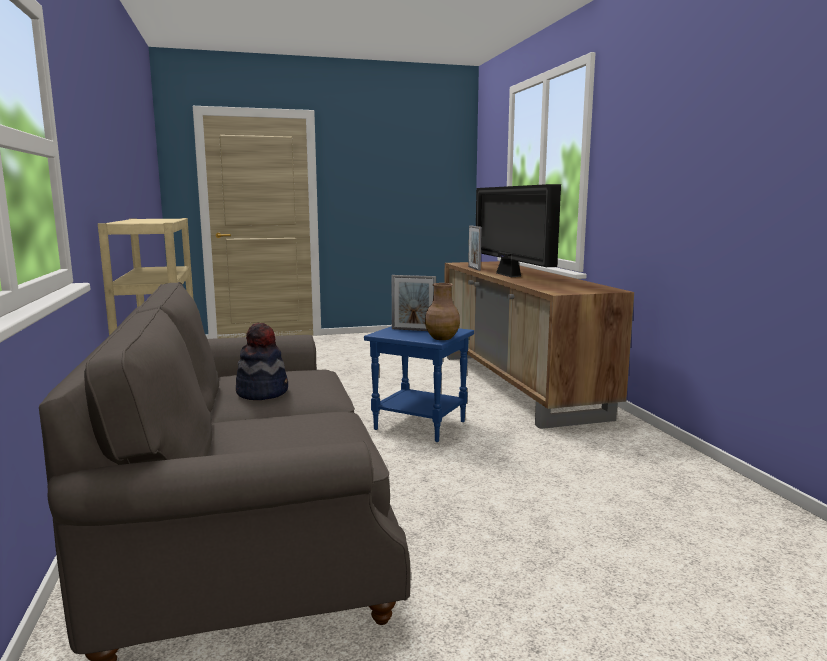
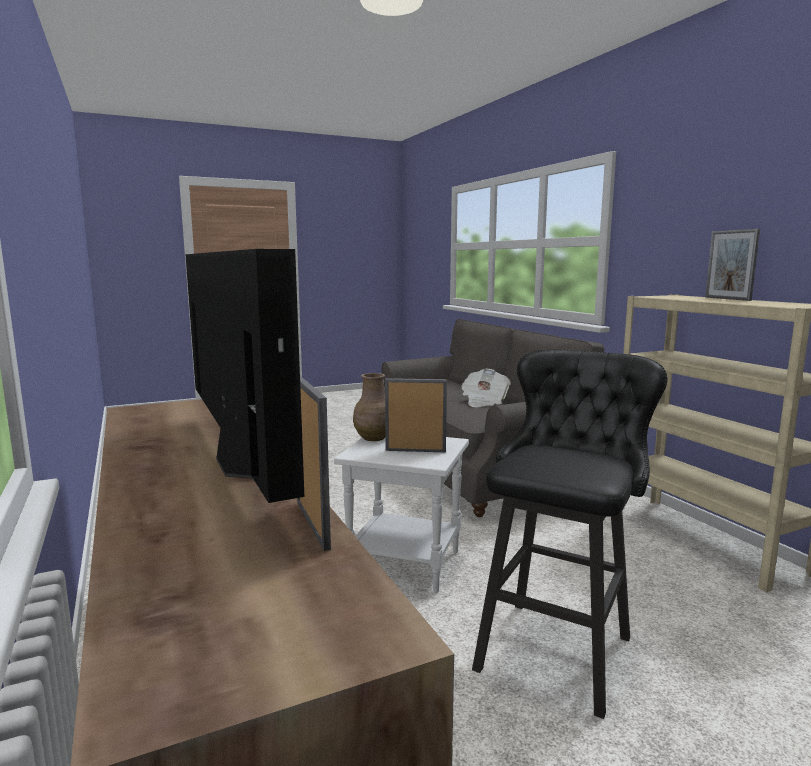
camera: 170 degrees right, 0 degrees up
(130, 221) = (727, 299): none -> picture frame
(262, 392) = (484, 401): hat -> newspaper
(351, 392) = (560, 641): none -> black stool
(421, 425) = (403, 564): blue side table -> white side table

